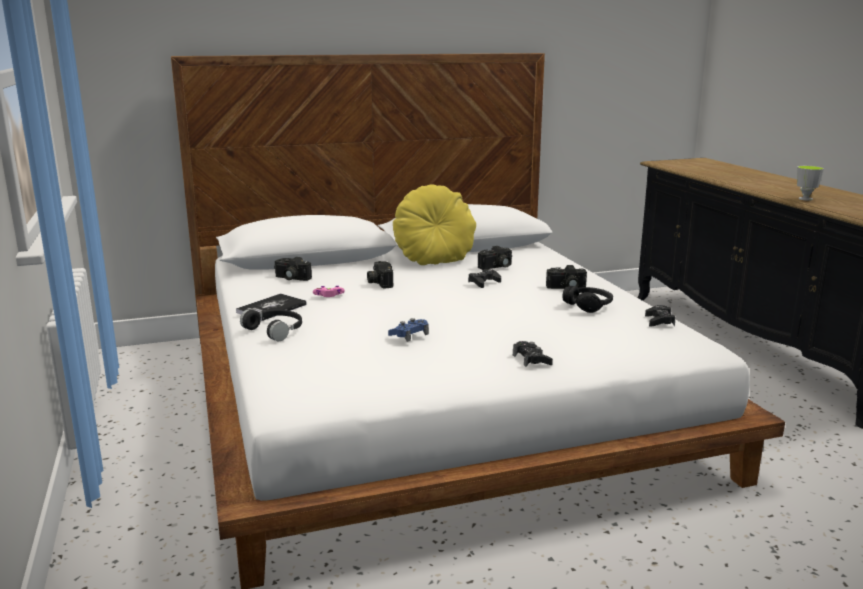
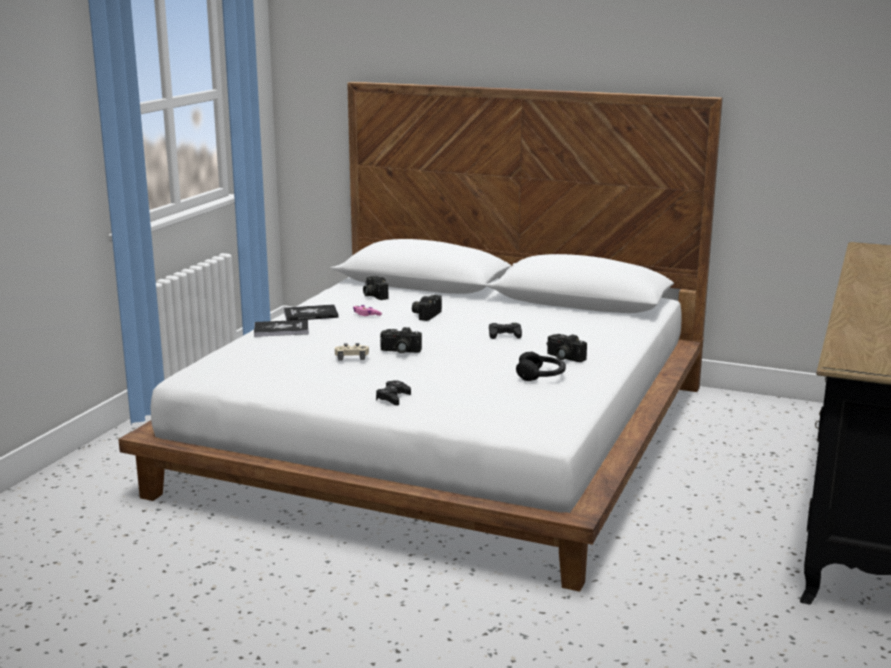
camera: 40 degrees right, 0 degrees up
(276, 330) = (281, 330): black headphones -> book
(409, 334) = (352, 356): blue game controller -> beige game controller
(434, 262) = (514, 308): yellow pillow -> none
(496, 267) = (553, 325): camera -> camera (400, 351)
(659, 321) = (568, 404): black game controller -> none
(805, 199) = (856, 317): cup -> none

